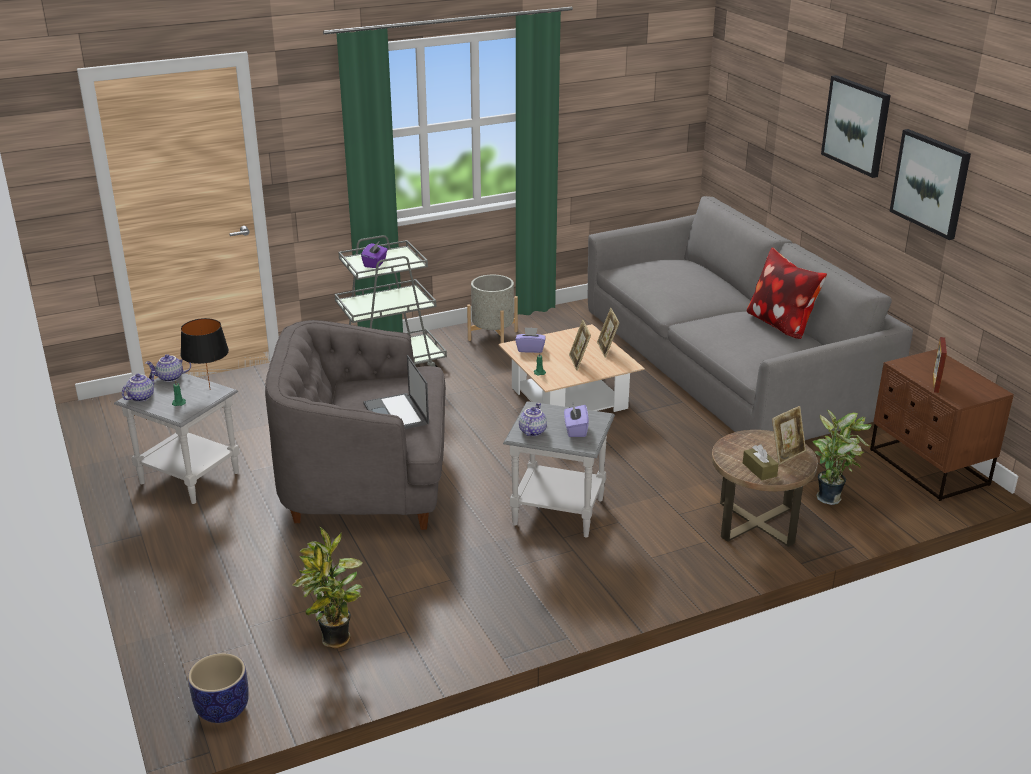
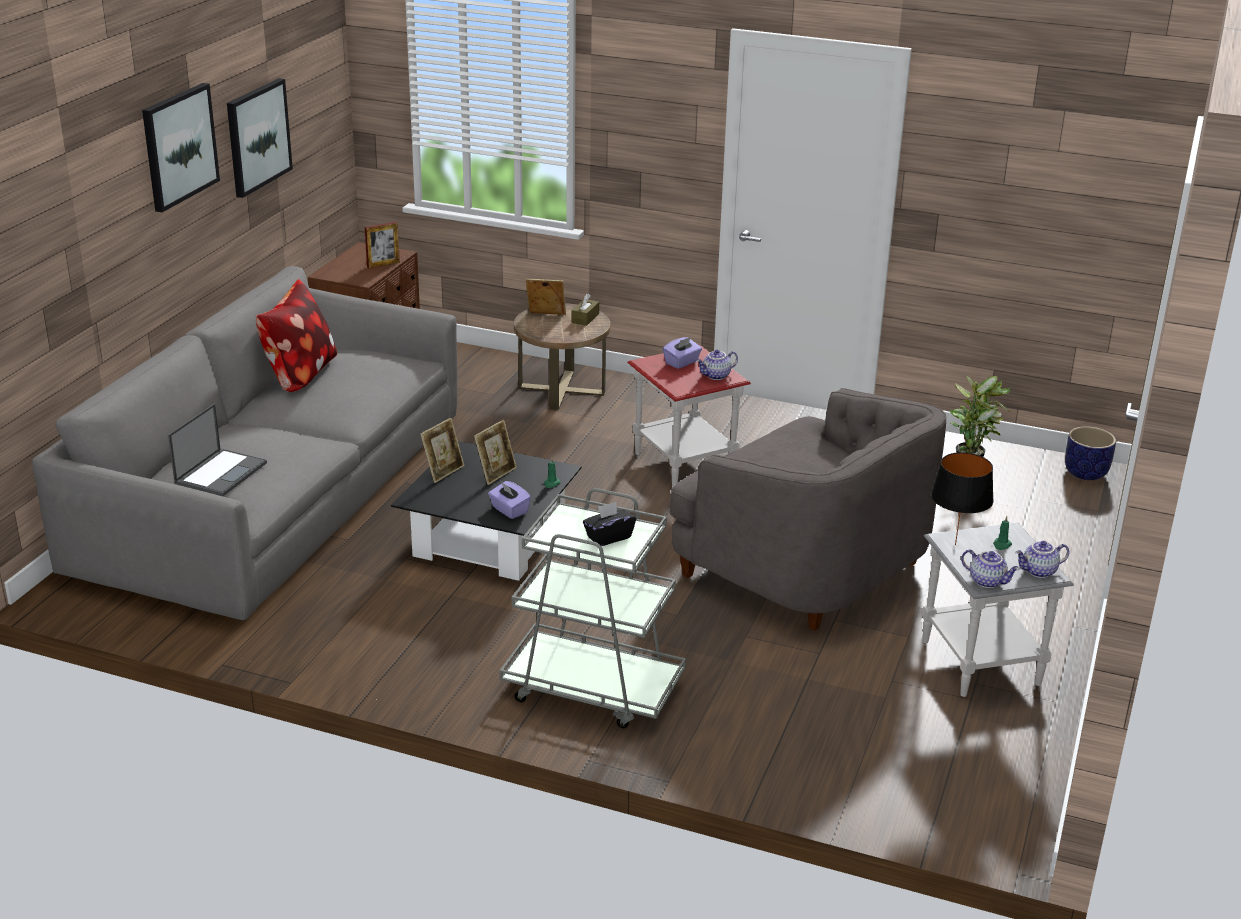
camera: 135 degrees left, 0 degrees up
(375, 263) = (608, 537): purple tissue box -> black tissue box
(396, 414) = (795, 448): laptop -> laptop (221, 472)
(492, 335) = (406, 660): grey planter -> none
(557, 512) = (685, 463): grey side table -> red side table
(569, 398) = (489, 540): beige coffee table -> black coffee table
(831, 497) = (478, 376): potted plant -> none

